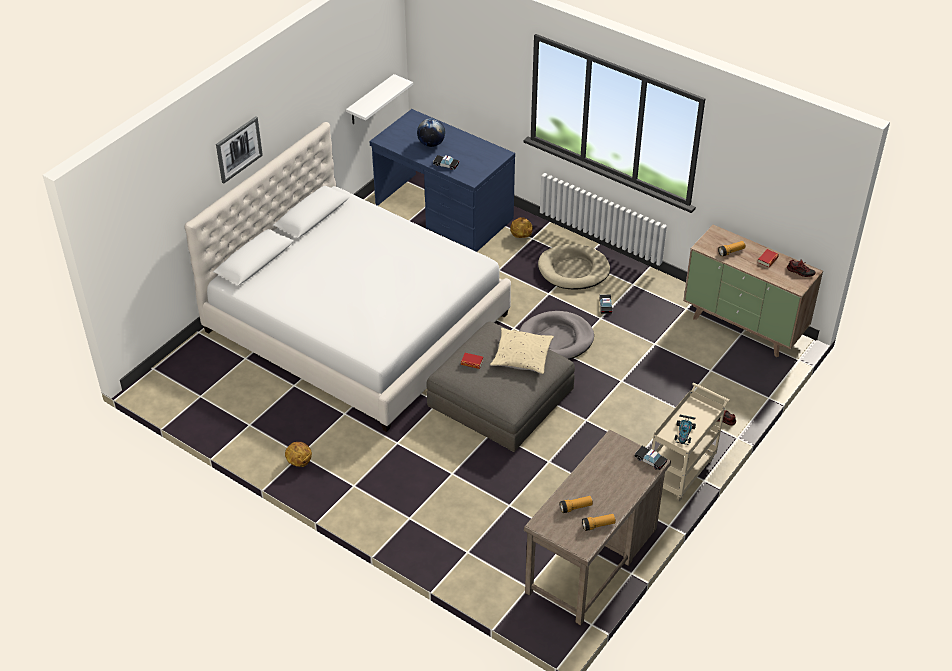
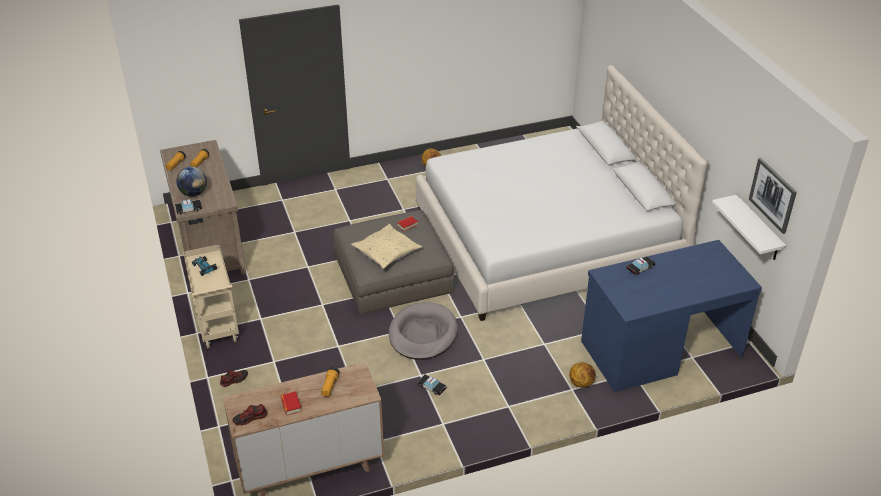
camera: 125 degrees right, 5 degrees down
(238, 149) = (661, 77): picture -> picture (773, 195)
(431, 144) = (684, 273): globe -> globe (194, 193)
(573, 270) = (500, 393): beige dog bed -> none

